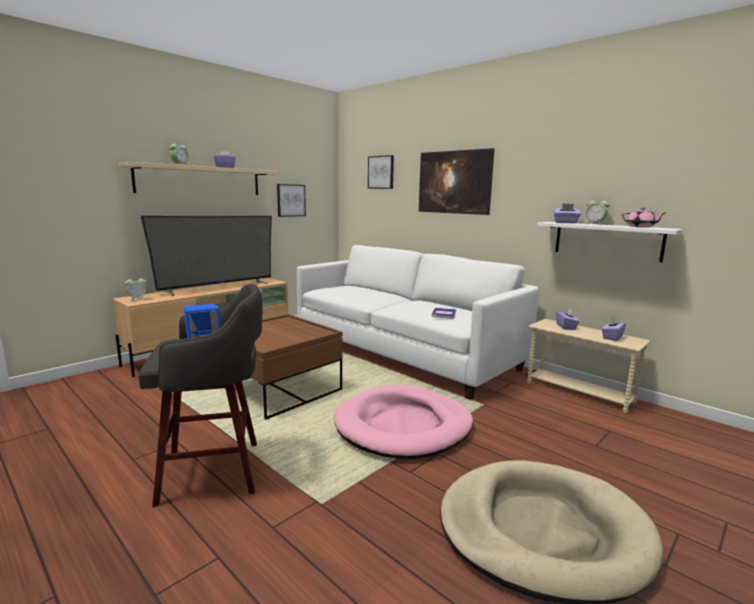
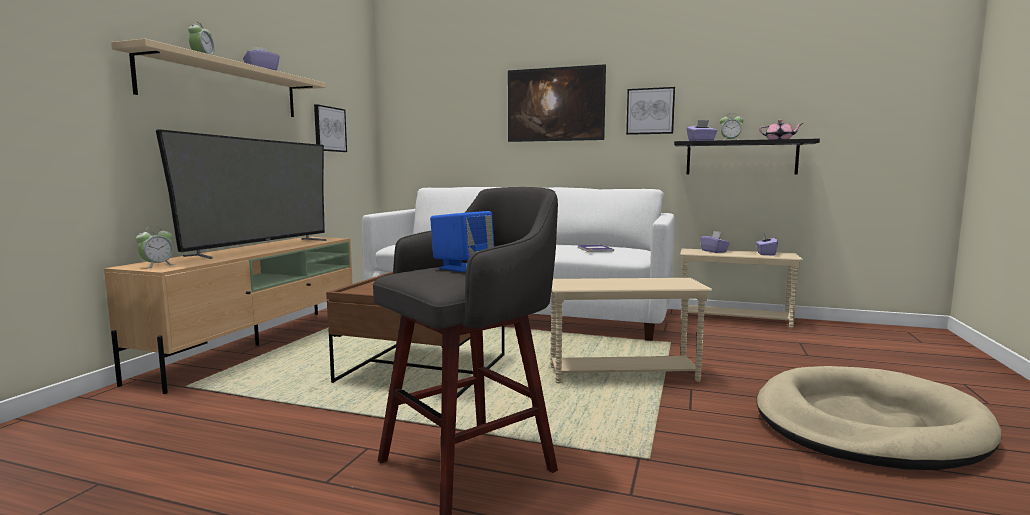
camera: 25 degrees left, 5 degrees down
(381, 172) = (447, 96): picture -> picture (650, 111)
(403, 426) = (622, 374): pink dog bed -> beige side table
(607, 240) = (741, 158): white shelf -> black shelf

